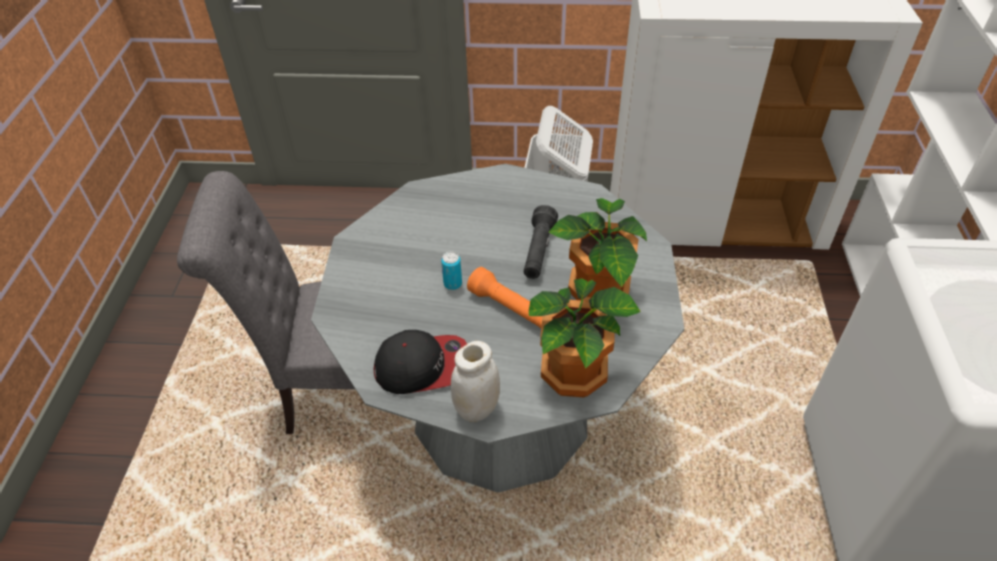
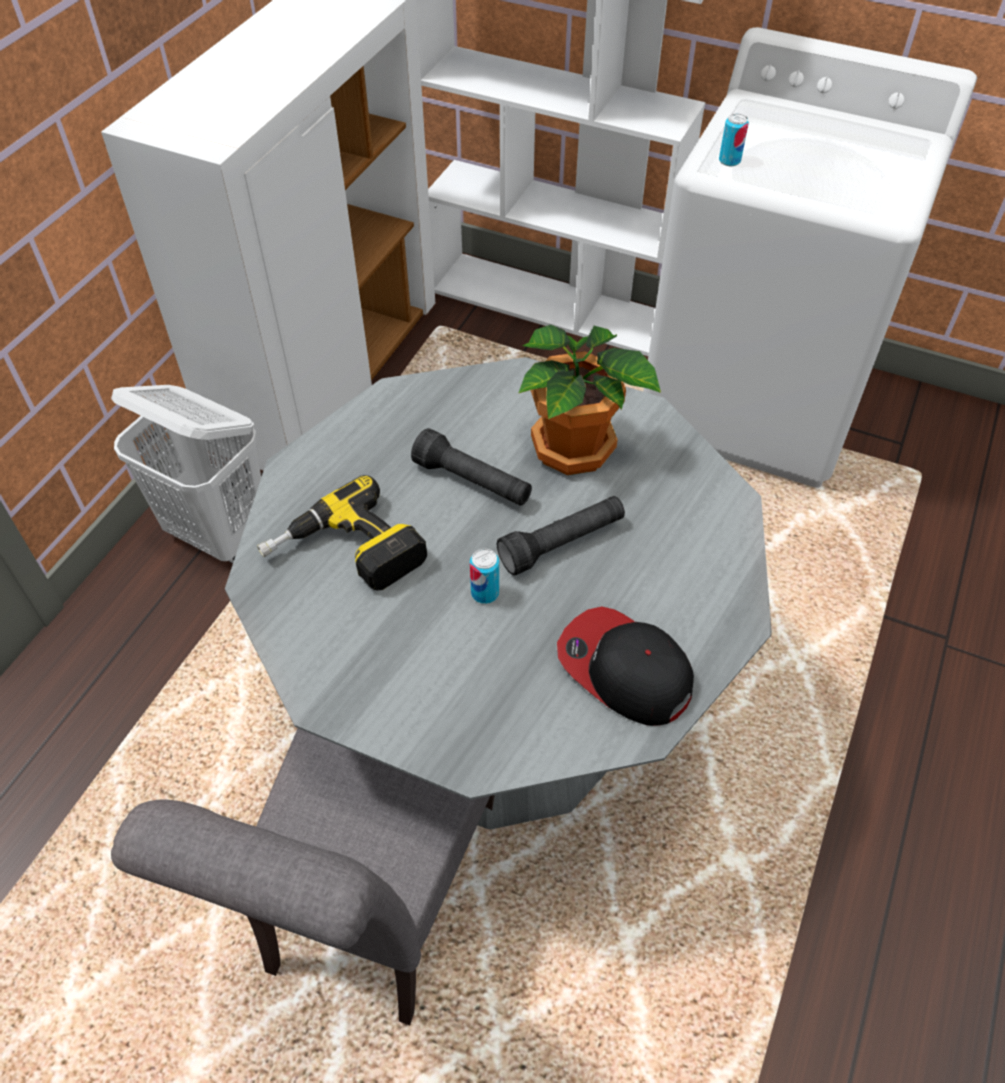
camera: 70 degrees left, 5 degrees up
(423, 366) = (624, 669): cap -> cap turned 60 degrees counterclockwise
(452, 217) = (345, 555): none -> power drill
(477, 409) = (717, 629): white jar -> none
(510, 308) = (562, 543): orange flashlight -> black flashlight
(576, 374) = (696, 514): potted plant -> none
(944, 262) = (729, 161): none -> can

